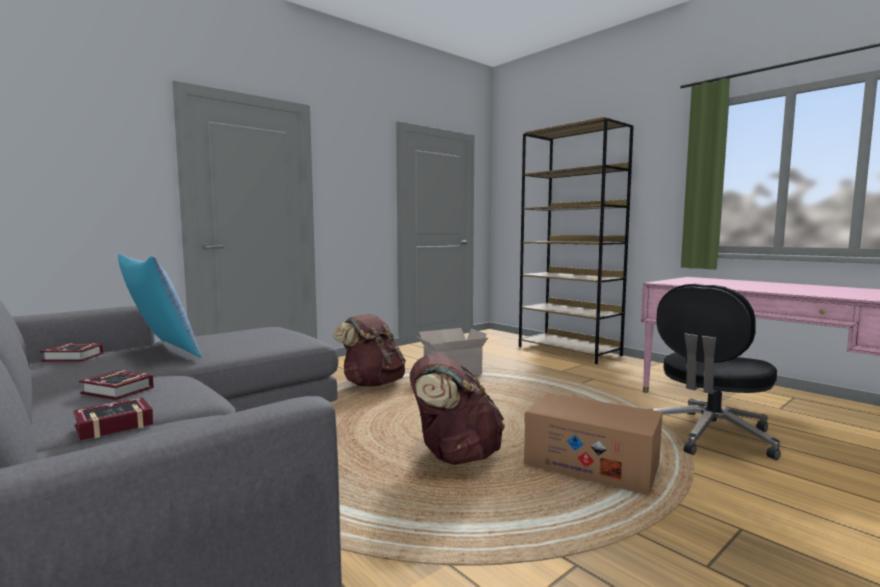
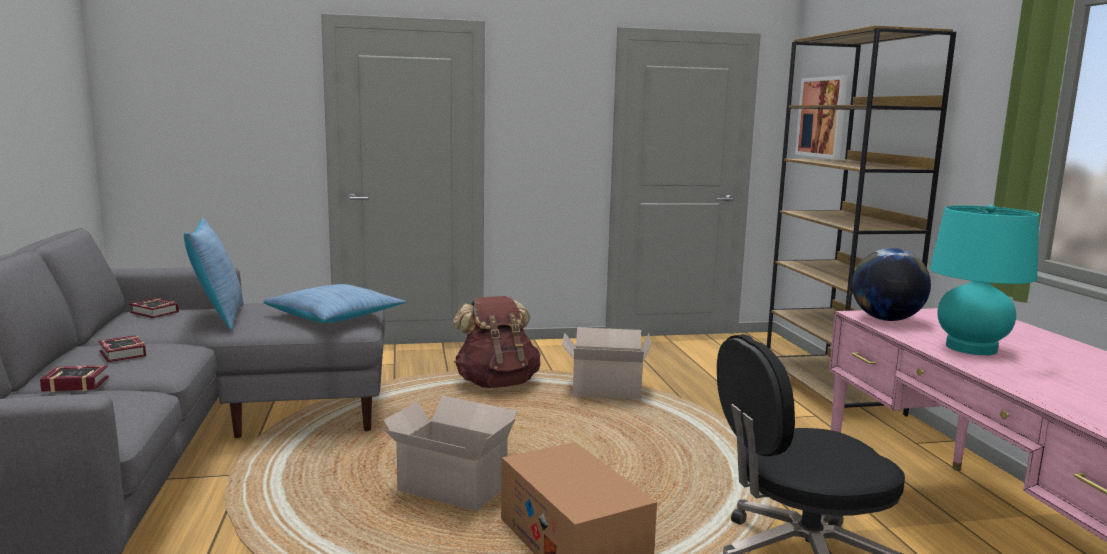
camera: 30 degrees right, 5 degrees up
(276, 336) = (336, 316): none -> pillow
(454, 455) = (450, 488): brown backpack -> cardboard box
(521, 186) = (822, 117): none -> picture
(676, 283) = (886, 319): none -> globe
(748, 287) = (971, 348): none -> turquoise table lamp

